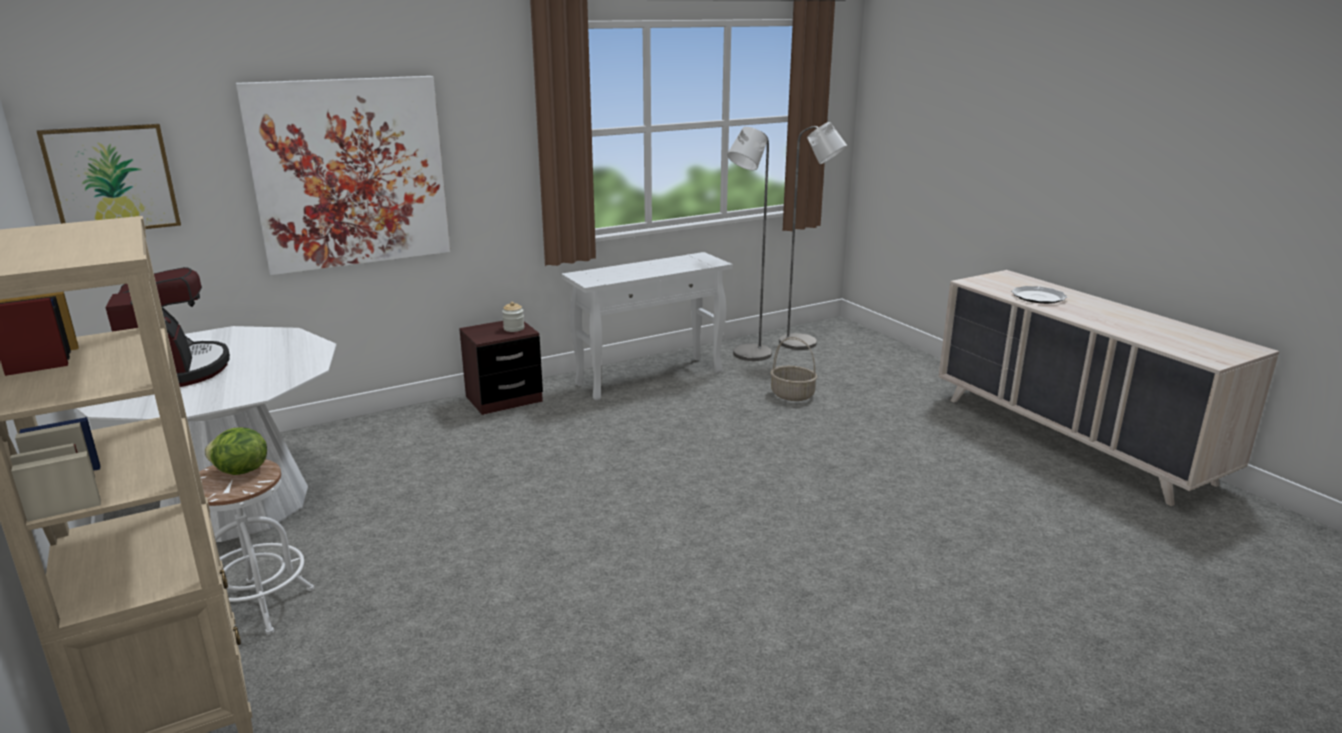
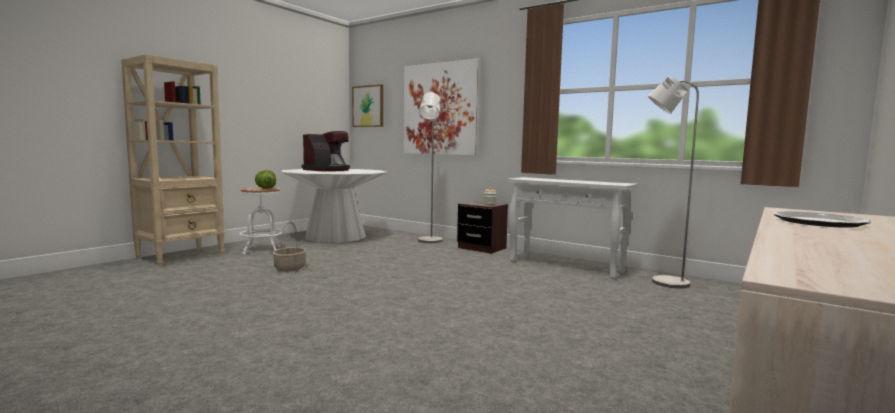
camera: 65 degrees right, 15 degrees down
(793, 395) = (620, 302): basket -> basket (290, 268)
(804, 344) = (736, 295): grey floor lamp -> grey floor lamp (429, 241)

